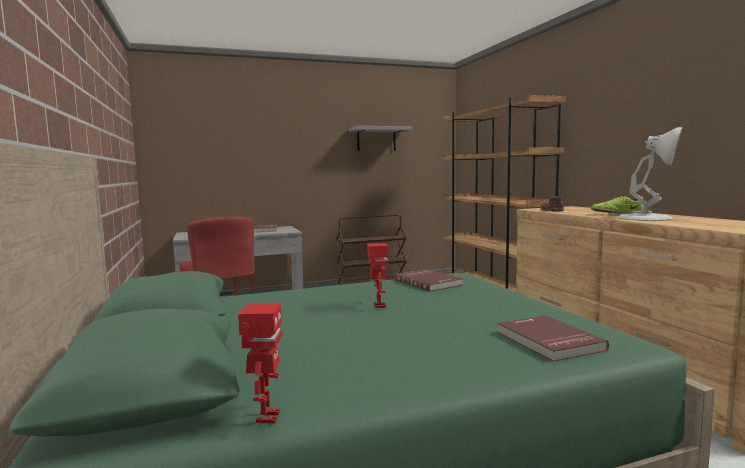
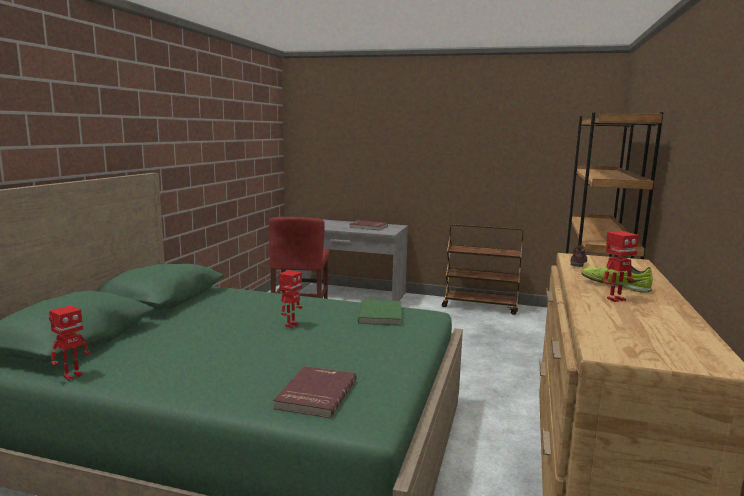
camera: 35 degrees right, 5 degrees up
(376, 139) = (510, 140): grey shelf -> none
(429, 282) = (381, 315): red book -> green book
(646, 218) = (615, 299): white table lamp -> toy robot

